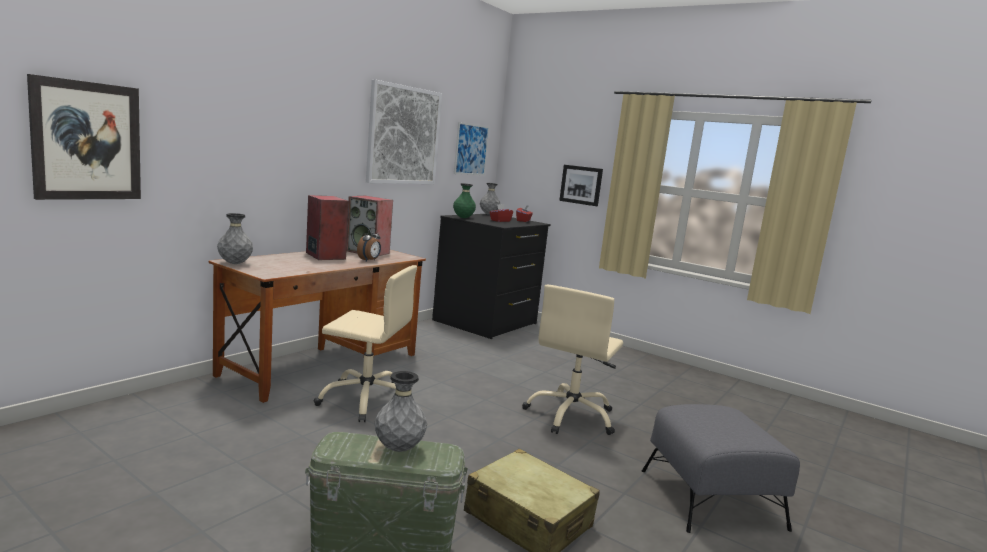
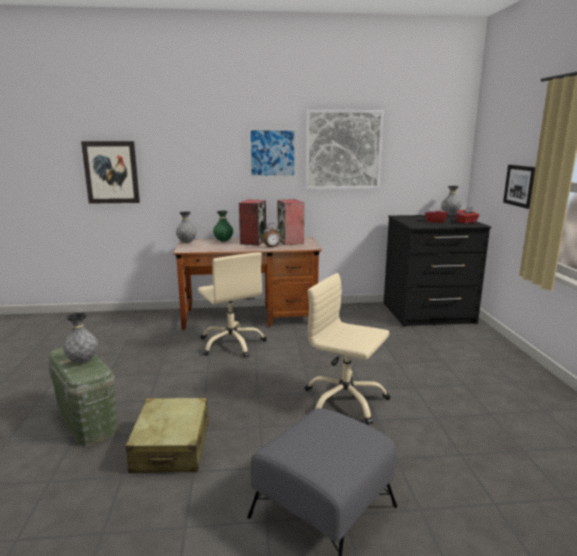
camera: 50 degrees right, 5 degrees up
(463, 218) = (402, 218): green vase -> green vase (223, 241)
(471, 149) = (429, 156): picture -> picture (272, 153)
(571, 416) = (345, 401): beige office chair -> beige office chair turned 45 degrees clockwise

